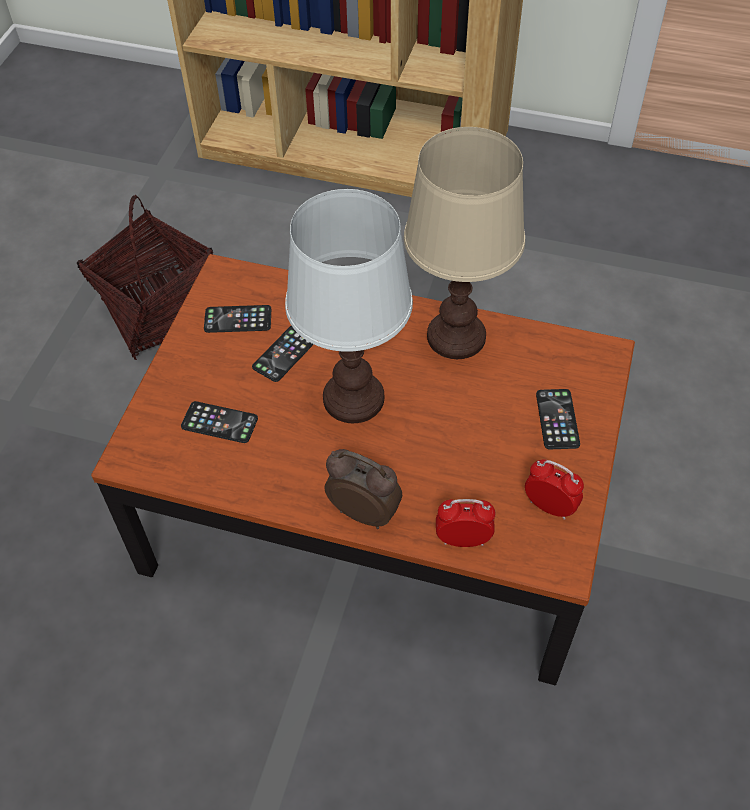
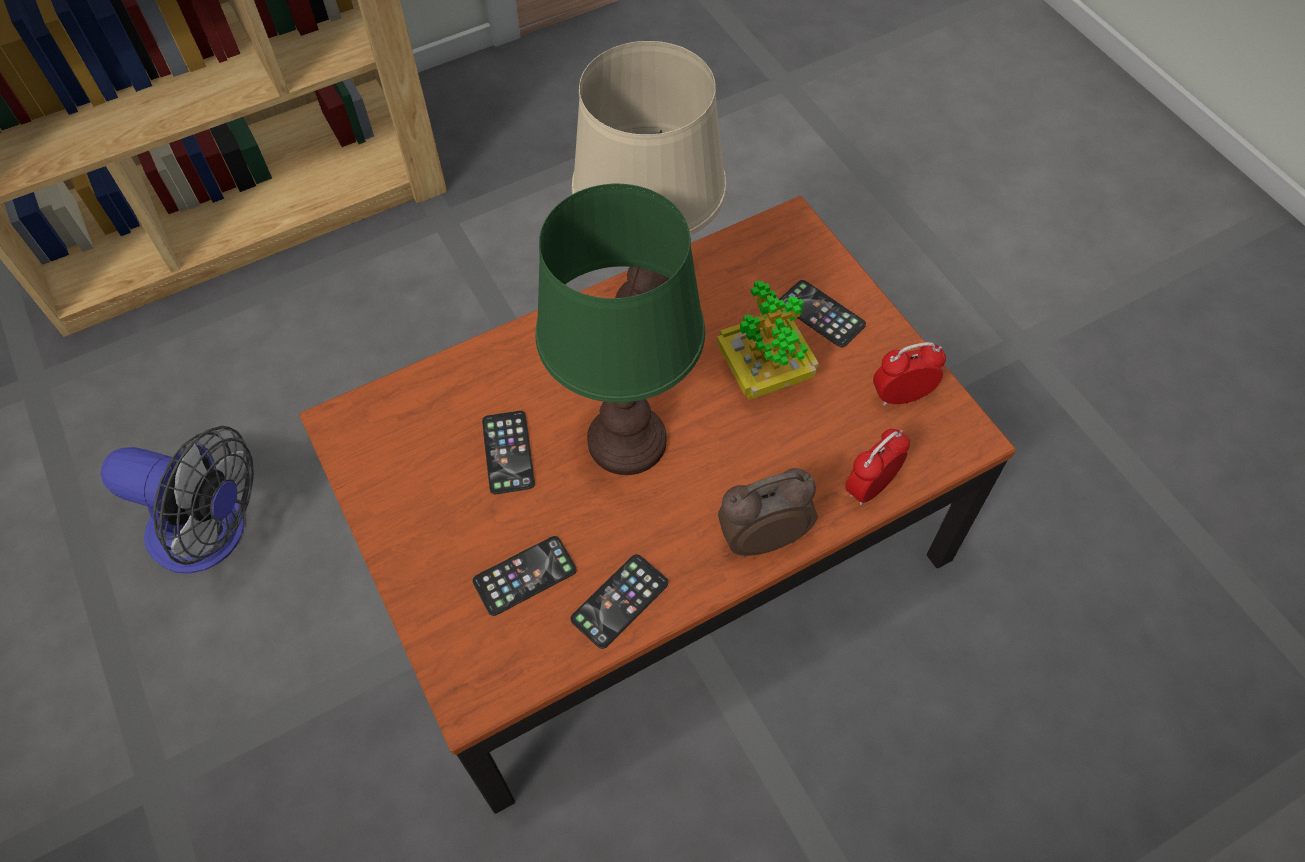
camera: 45 degrees left, 5 degrees up
(160, 312) = (212, 534): basket -> fan
(238, 319) = (417, 457): phone -> phone (619, 601)
(353, 399) = (627, 442): white table lamp -> green table lamp
(479, 424) = (764, 372): none -> potted plant

